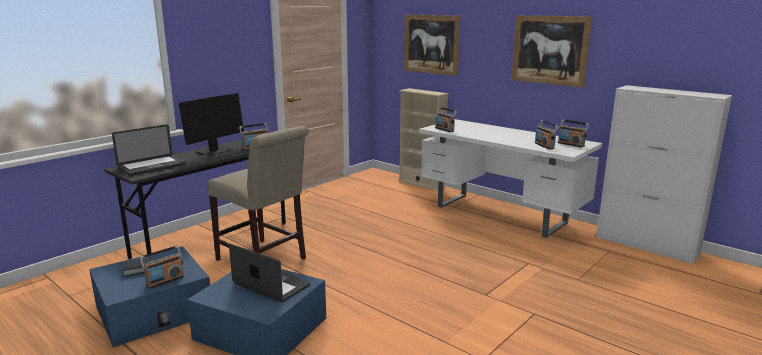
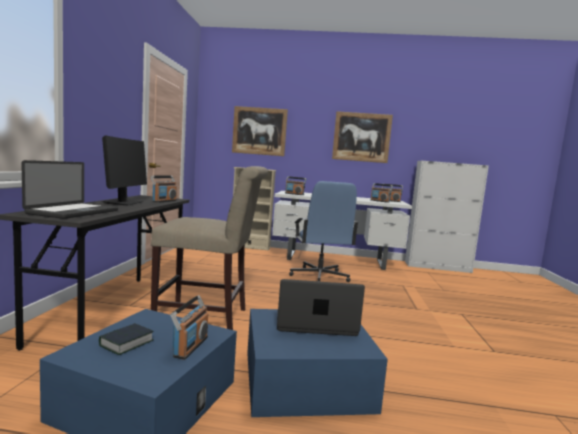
camera: 35 degrees left, 10 degrees down
(439, 234) = (319, 276): none -> blue office chair

